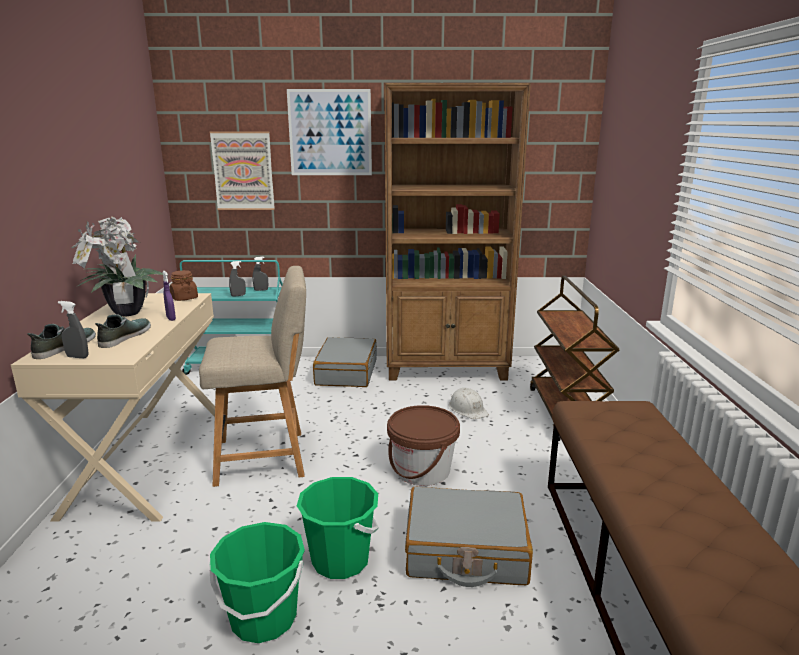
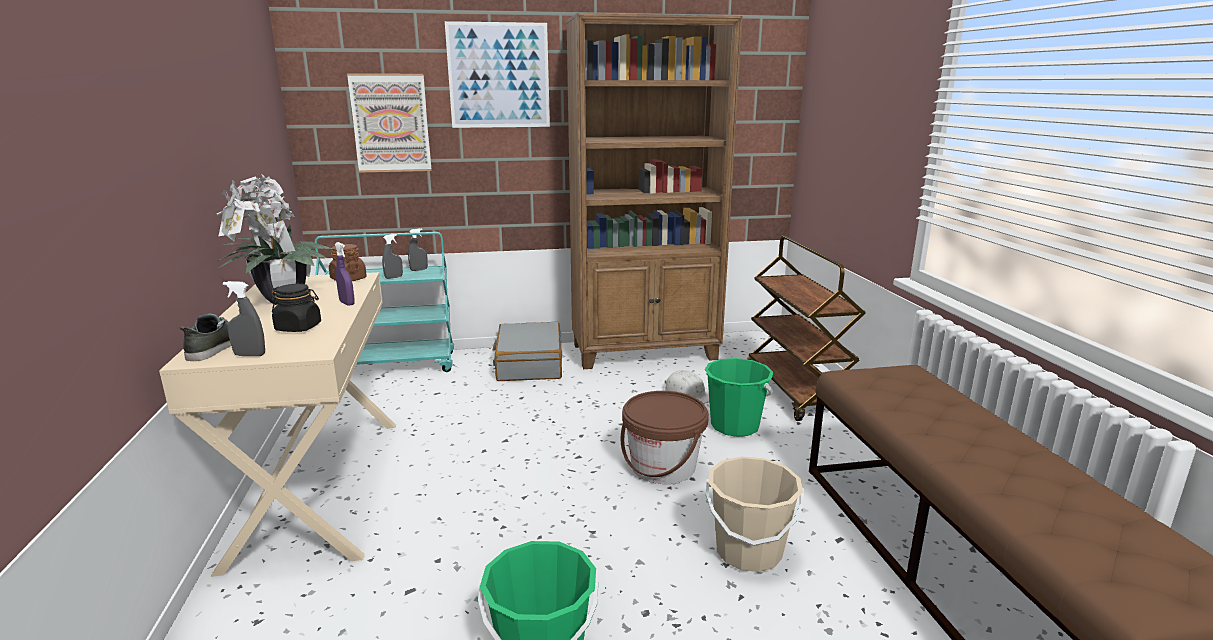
camera: 10 degrees left, 0 degrees up
(124, 337) = (299, 327): shoe -> black jar
(266, 457) = (470, 469): beige chair -> none
(340, 560) = (608, 579): green bucket -> green bucket (735, 426)
(465, 551) = (748, 552): grey suitcase -> beige bucket

